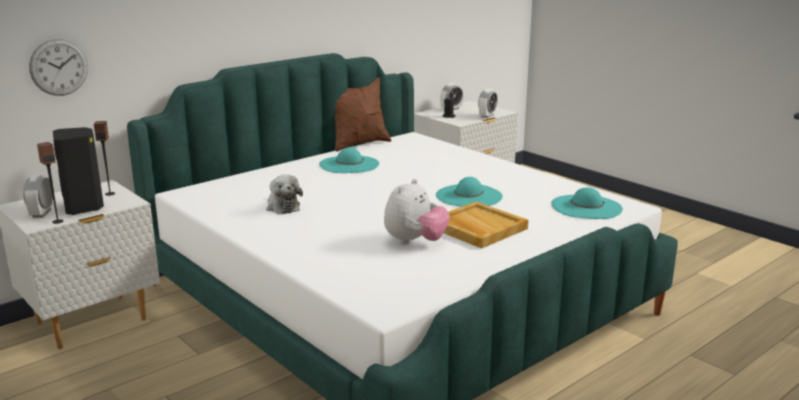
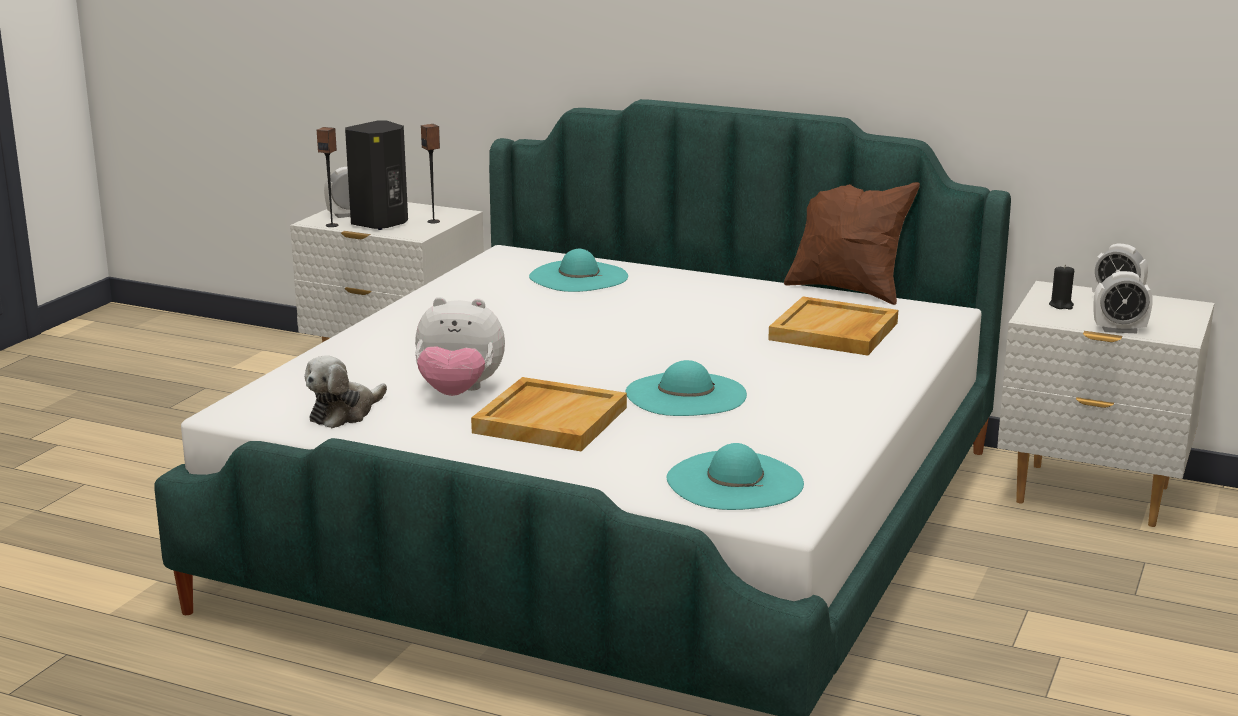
camera: 65 degrees right, 0 degrees up
(59, 67) = (441, 48): wall clock -> none
(282, 206) = (515, 305): plush toy -> plush toy (344, 413)
(349, 164) = (735, 303): turquoise hat -> turquoise hat (578, 277)
(414, 156) = (834, 332): none -> beige tray

